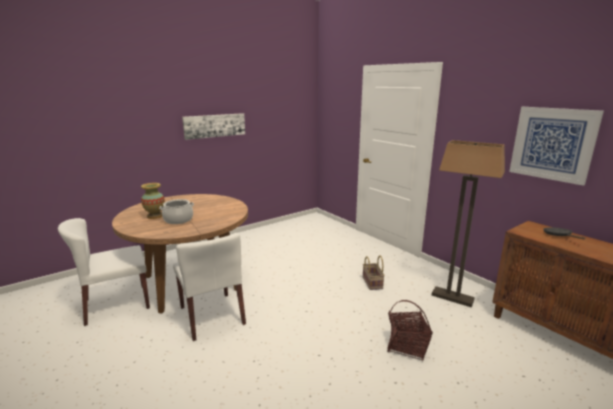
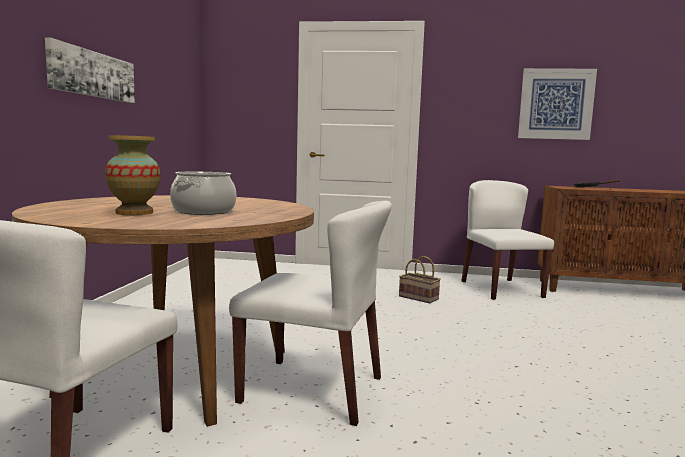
camera: 45 degrees left, 10 degrees down
(407, 346) = (553, 329): basket -> none
(452, 297) = (501, 289): floor lamp -> white chair

